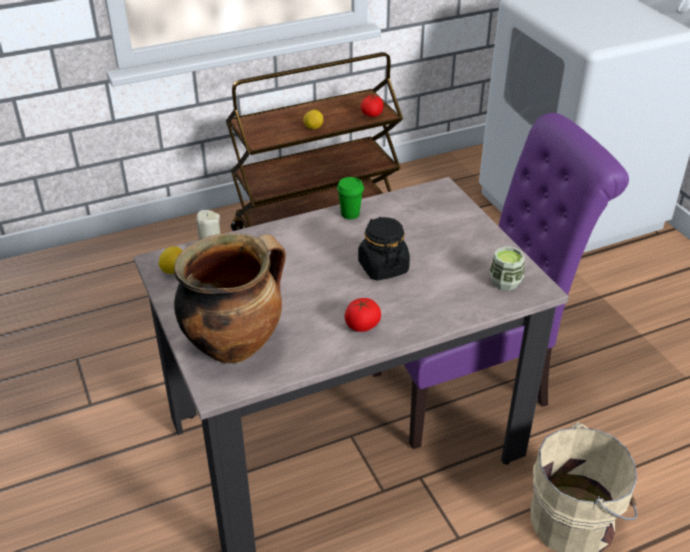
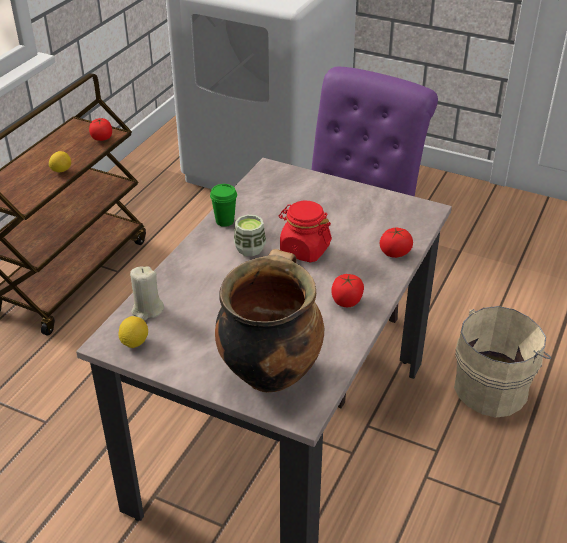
camera: 40 degrees left, 0 degrees up
(383, 267) = (304, 250): black jar -> red jar
(456, 309) = (395, 253): none -> tomato
(505, 282) = (401, 217): cup -> cup (250, 249)

